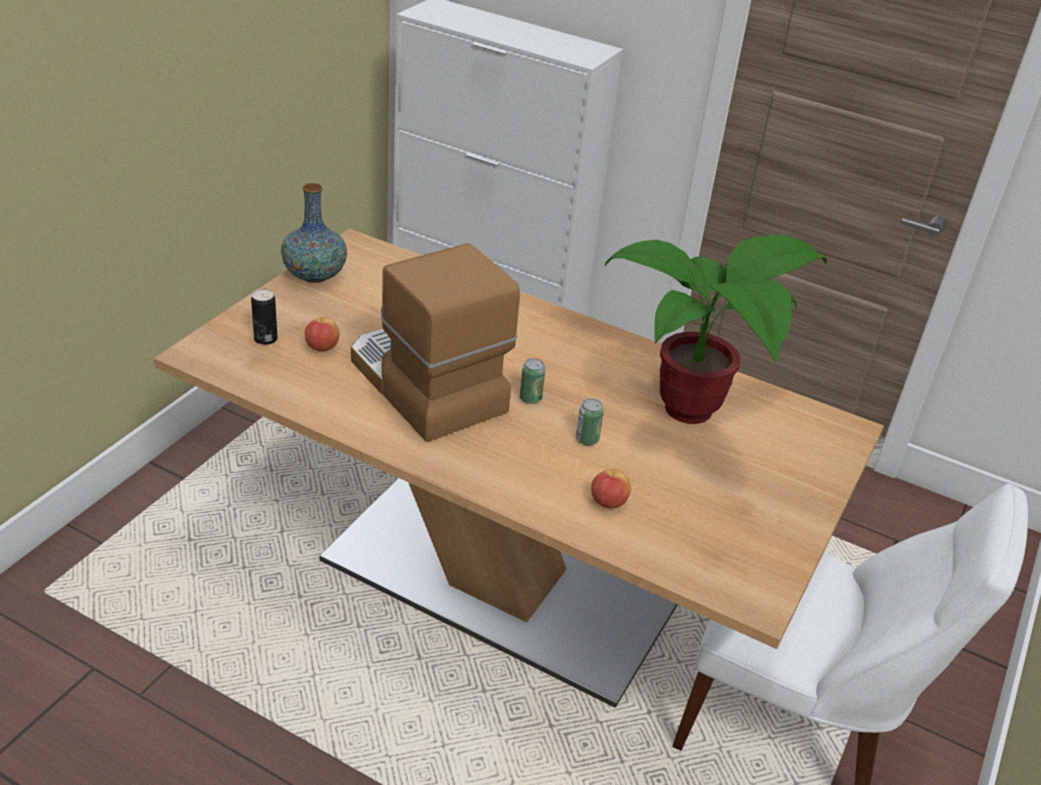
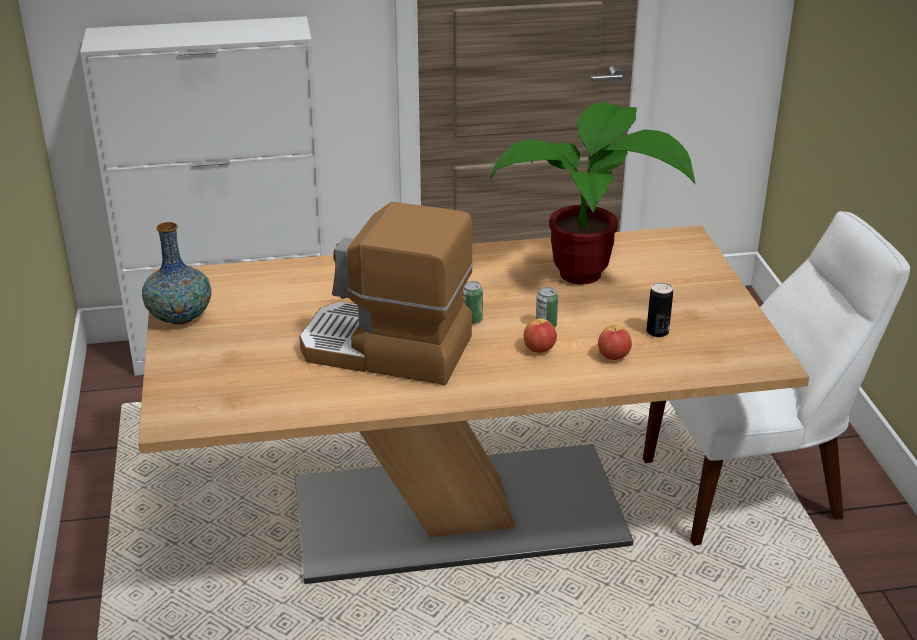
camera: 35 degrees left, 5 degrees down
(265, 339) = (213, 381): can -> can (657, 332)
(322, 347) = (269, 364): apple -> apple (539, 349)

